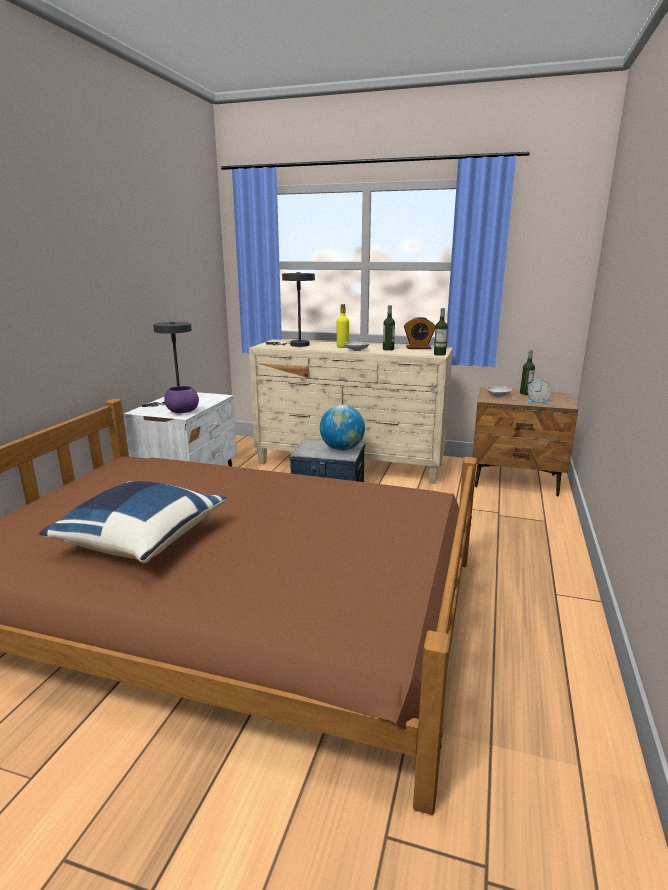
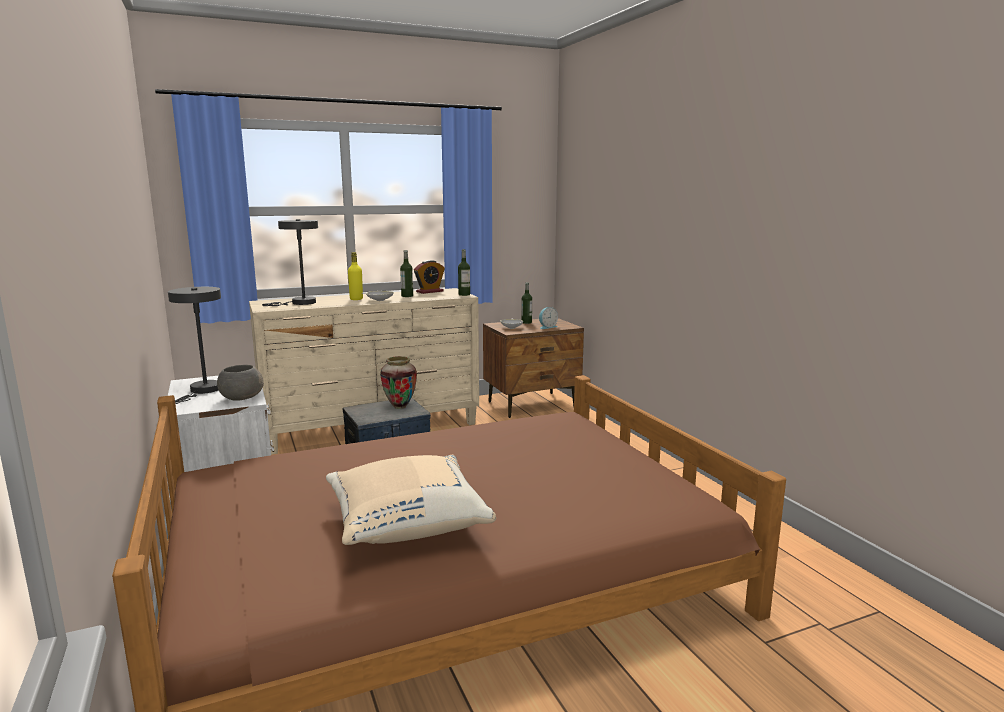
camera: 40 degrees left, 5 degrees down
(140, 540) = (406, 524): blue pillow -> beige pillow
(182, 412) = (241, 398): purple bowl -> grey bowl
(342, 449) = (400, 407): globe -> vase

